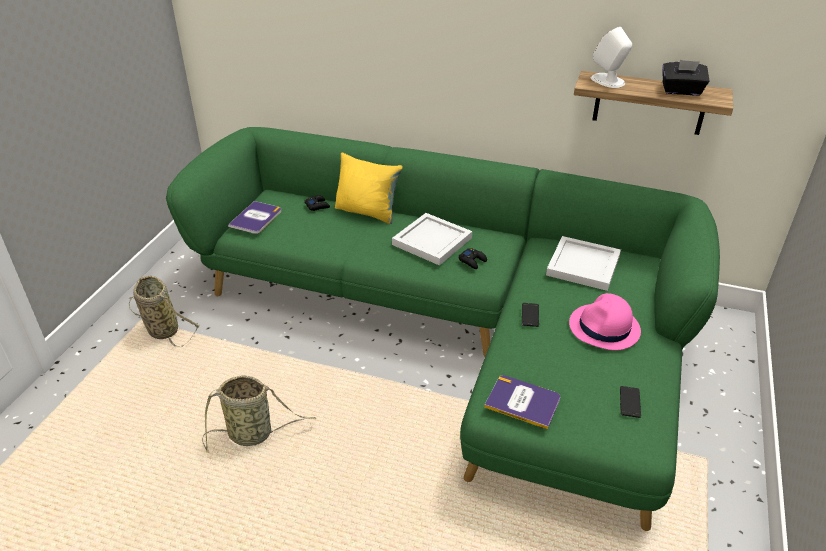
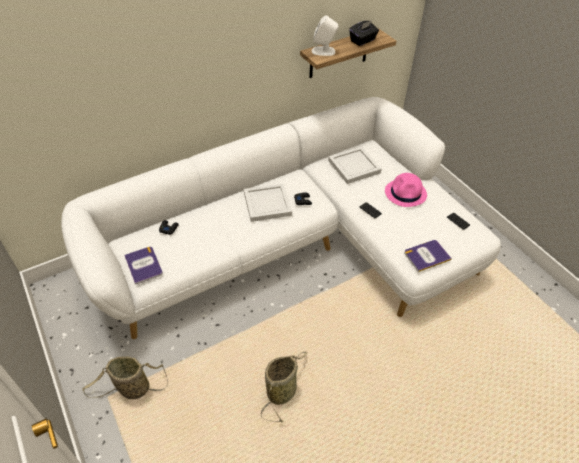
camera: 50 degrees left, 10 degrees up
(368, 212) = (203, 211): yellow pillow -> none
(459, 328) = (296, 245): green sofa -> white sofa

